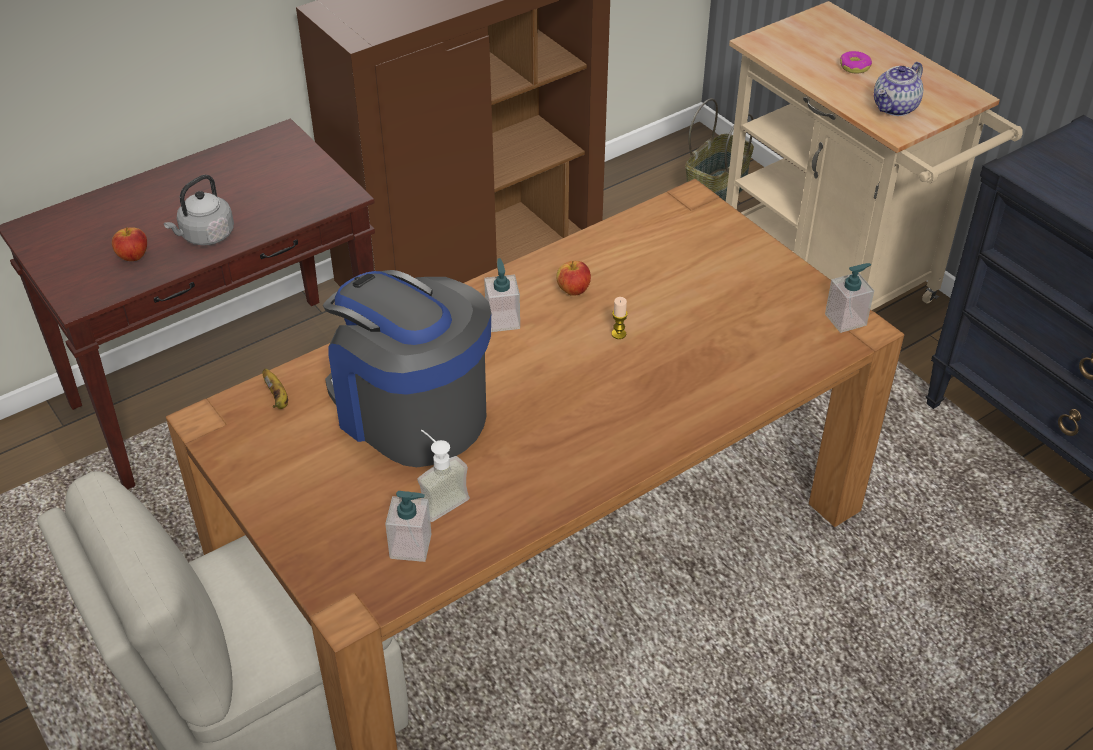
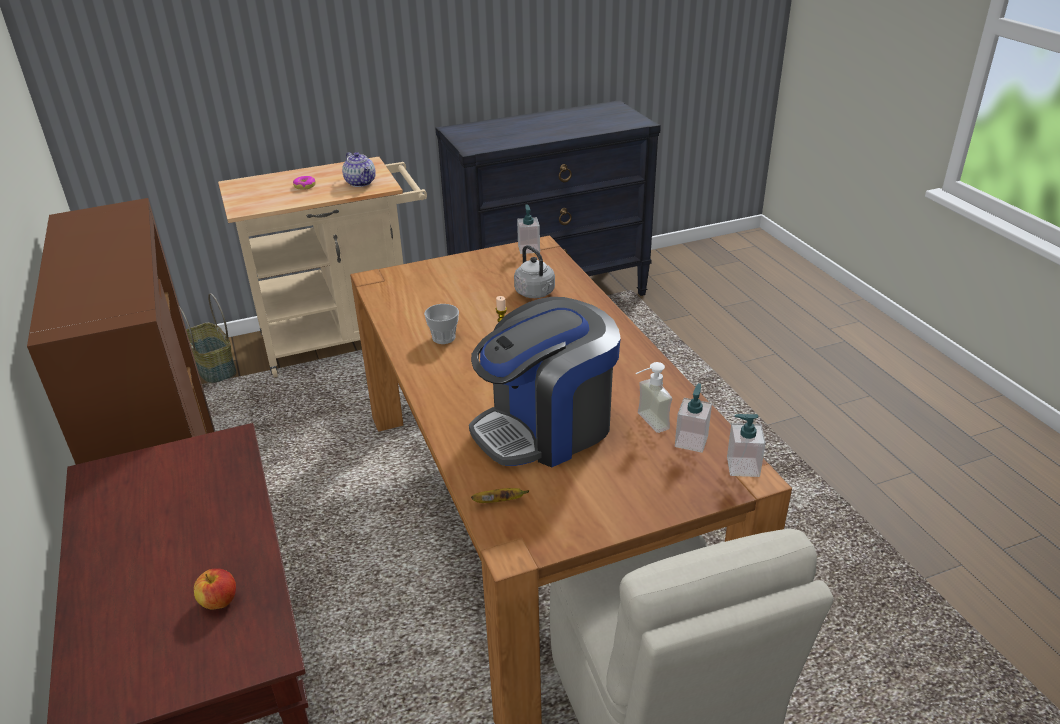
camera: 75 degrees left, 10 degrees down
(205, 236) = (226, 540): grey kettle -> grey kettle (536, 293)
(502, 320) = (460, 373): soap dispenser -> soap dispenser (742, 467)
(573, 290) = (443, 338): apple -> cup

